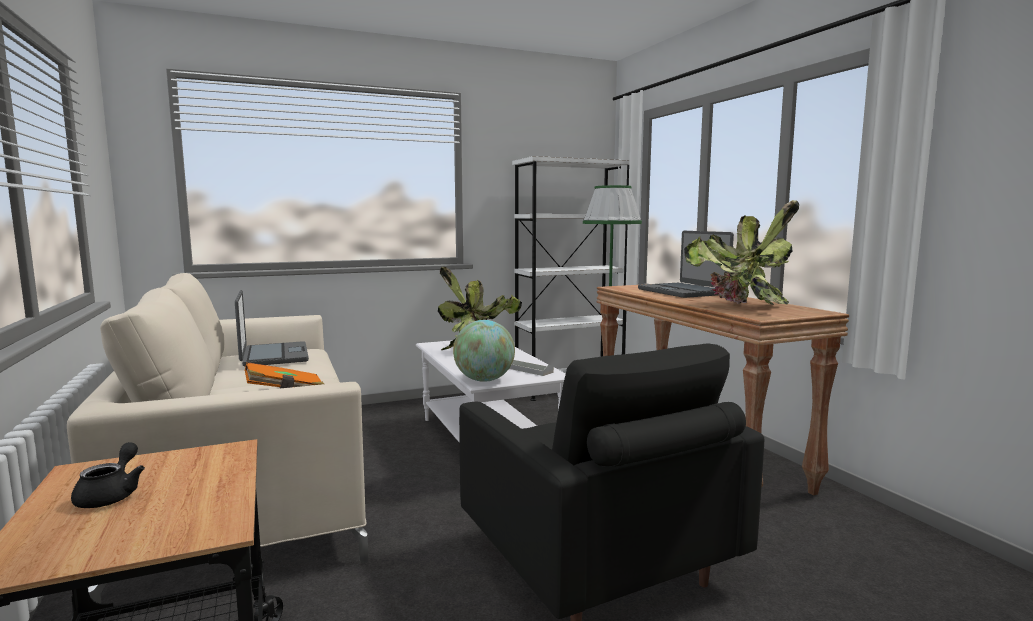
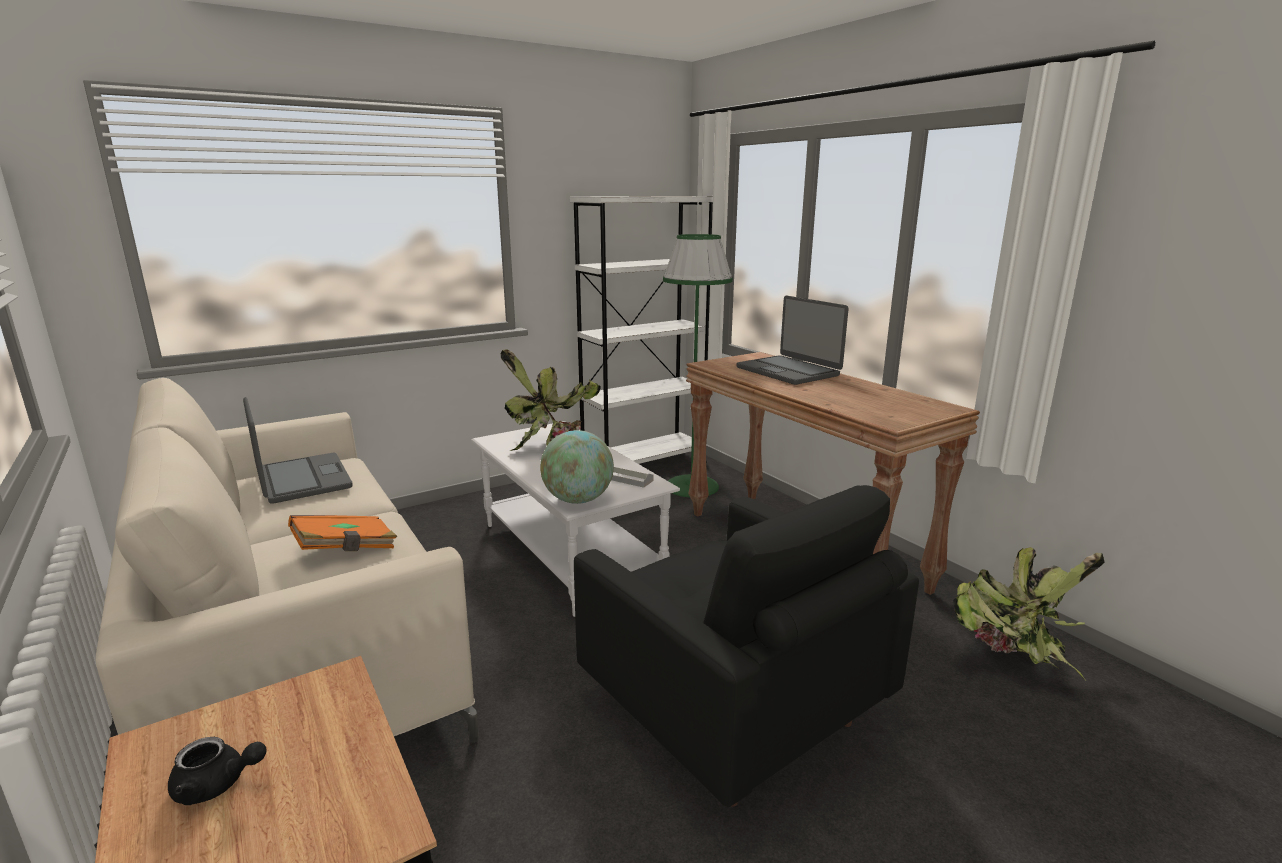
camera: 10 degrees left, 10 degrees up
(112, 495) = (217, 785): black teapot -> black teapot turned 105 degrees clockwise
(740, 306) = (863, 401): potted plant -> potted plant (1012, 660)

